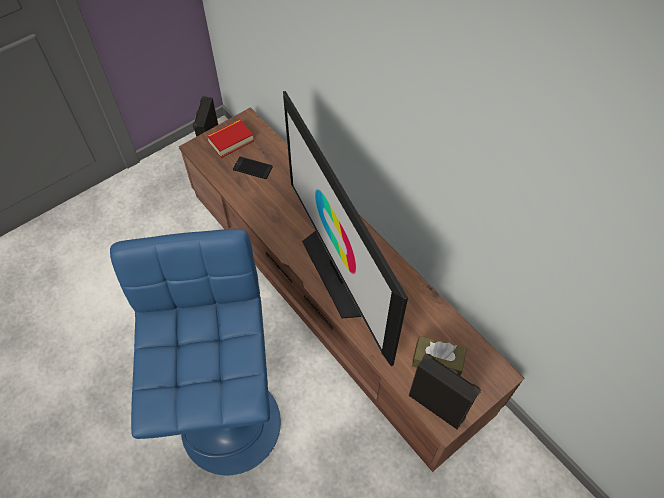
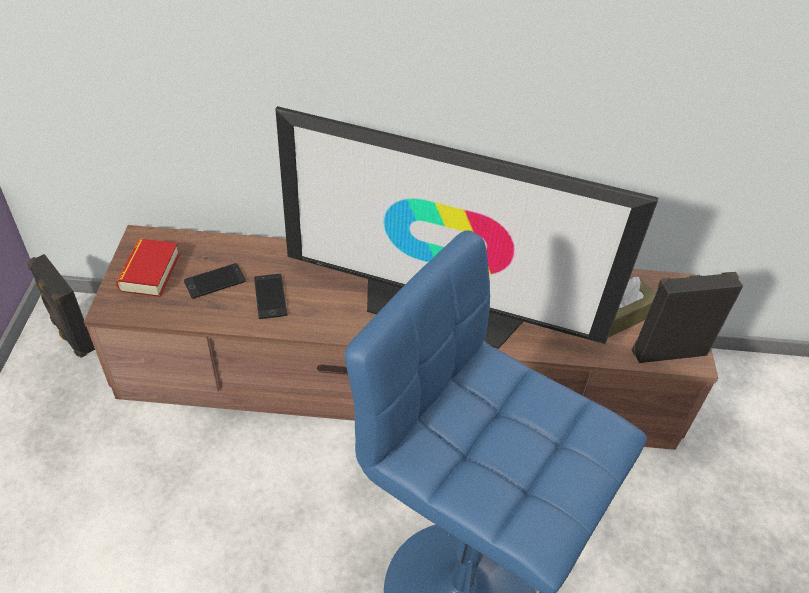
camera: 50 degrees left, 10 degrees down
(267, 196) = (270, 296): none -> phone

